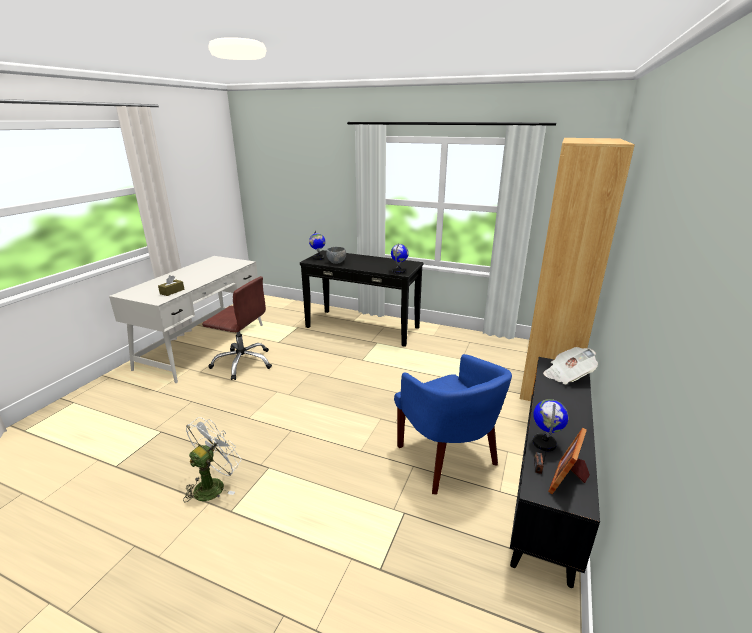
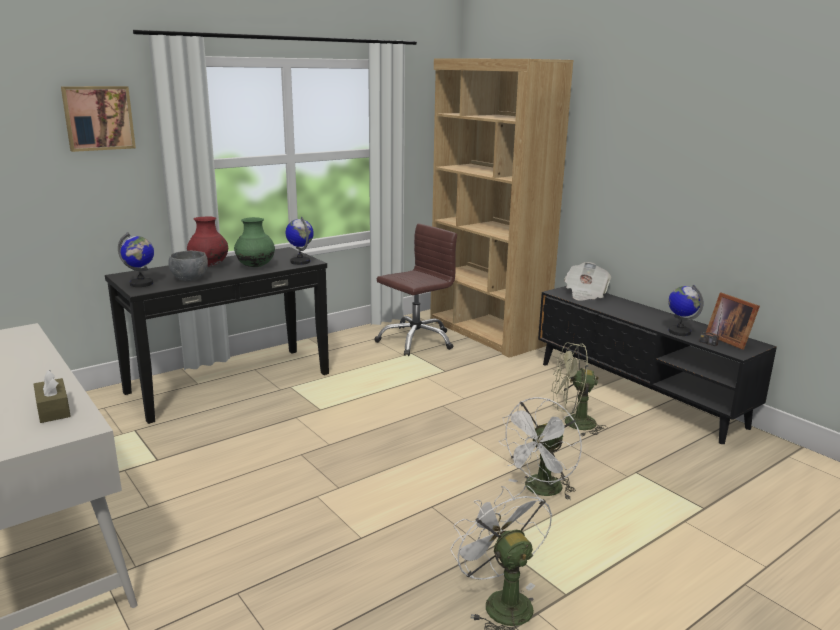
camera: 60 degrees left, 5 degrees down
(243, 363) = (176, 510): brown office chair -> brown office chair (415, 340)
(335, 169) = (98, 118): none -> picture
(338, 468) = (540, 491): none -> white fan
(362, 259) = (209, 265): none -> red vase
(375, 266) = (255, 266): none -> green vase
(447, 459) = (572, 423): blue armchair -> green fan

